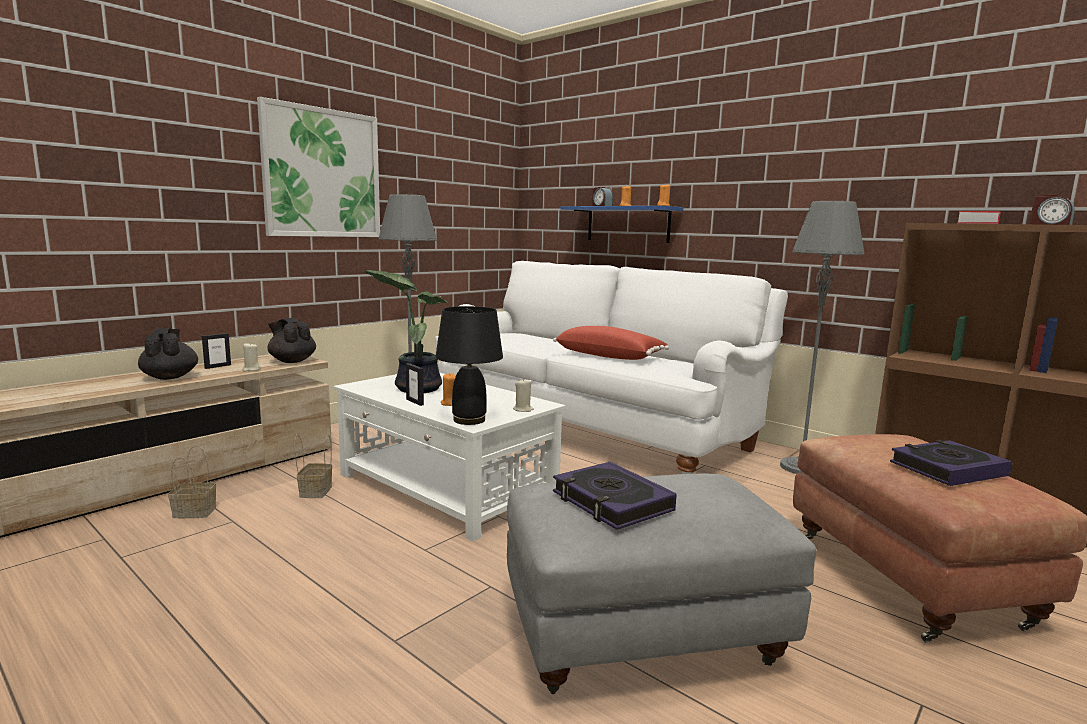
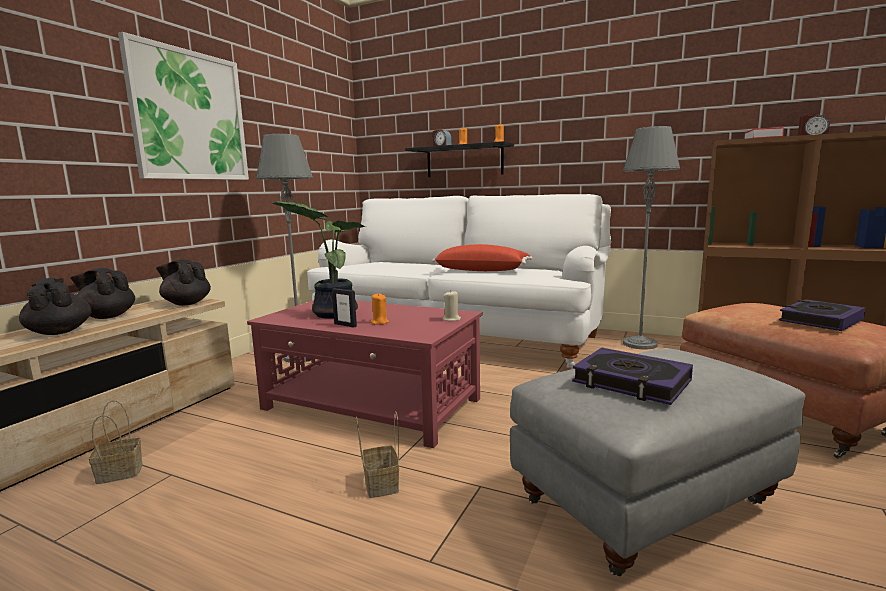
camera: 15 degrees left, 0 degrees up
(217, 366) = (107, 316): picture frame -> black teapot
(251, 369) = (149, 315): beige candle -> none
(315, 491) = (244, 428): basket -> basket (380, 484)
(446, 488) = (372, 404): white coffee table -> red coffee table
(468, 420) = (414, 333): black table lamp -> none
(628, 224) = (464, 161): blue shelf -> black shelf

